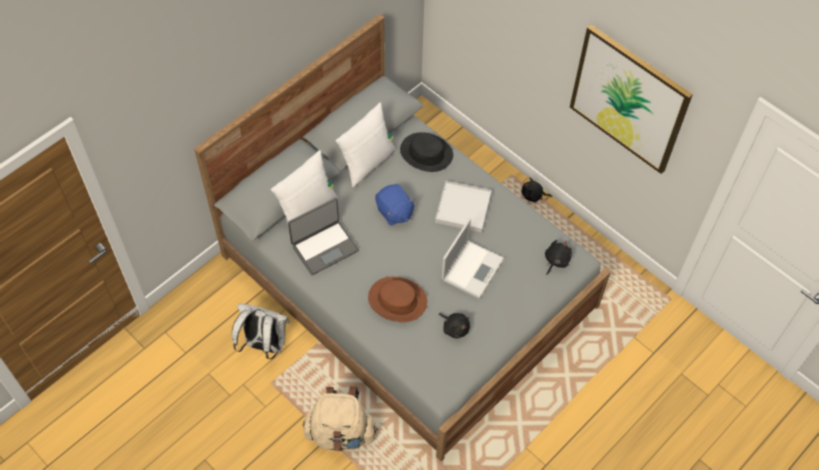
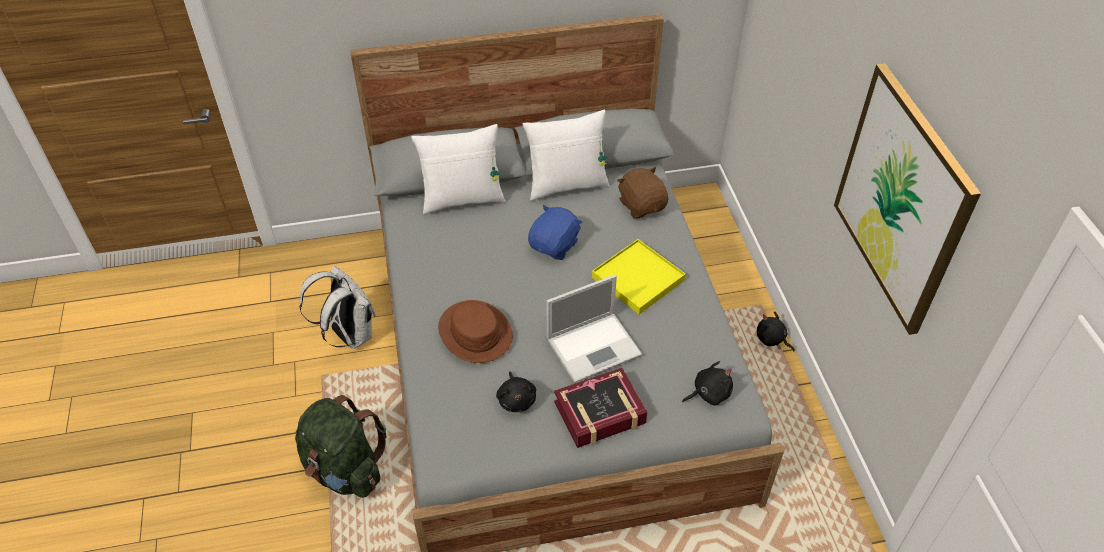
camera: 35 degrees right, 10 degrees down
(324, 247) = (448, 242): laptop -> none
(341, 433) = (344, 470): beige backpack -> green backpack
(394, 212) = (555, 245): blue plush toy -> blue plush toy turned 150 degrees counterclockwise
(426, 153) = (642, 205): black hat -> brown plush toy
(463, 208) = (638, 279): white tray -> yellow tray
(507, 308) = (600, 413): none -> book

